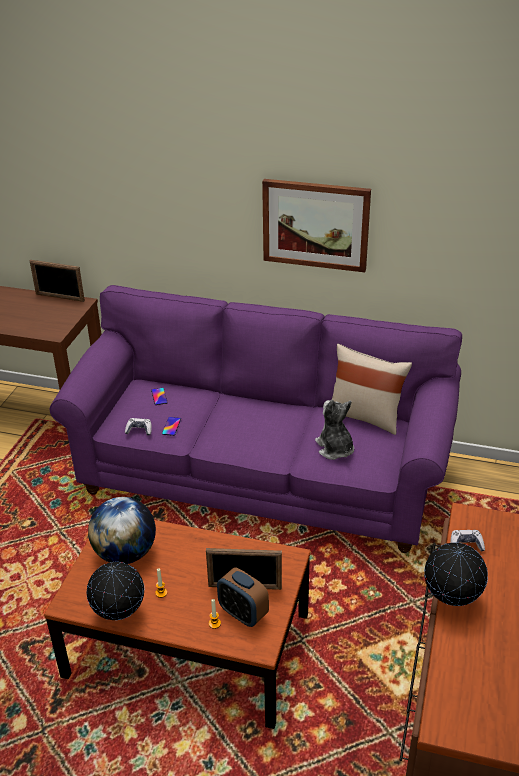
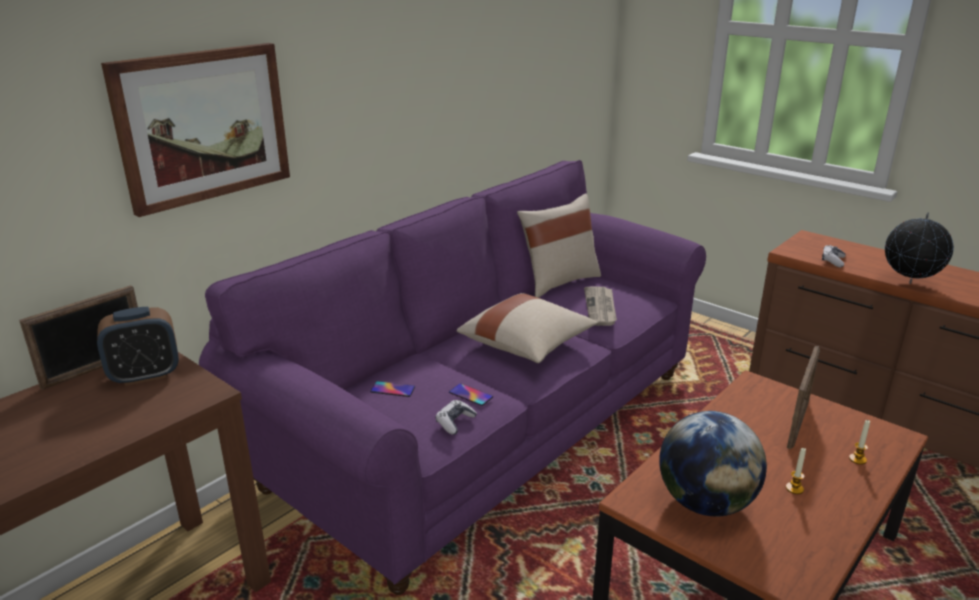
camera: 65 degrees left, 10 degrees down
(119, 615) = (832, 535): globe -> none
(243, 614) = (843, 435): alarm clock -> alarm clock (145, 375)
(256, 431) = (527, 345): none -> beige pillow
(315, 224) = (429, 89): picture -> picture (203, 125)
(335, 448) = (601, 308): plush toy -> newspaper

